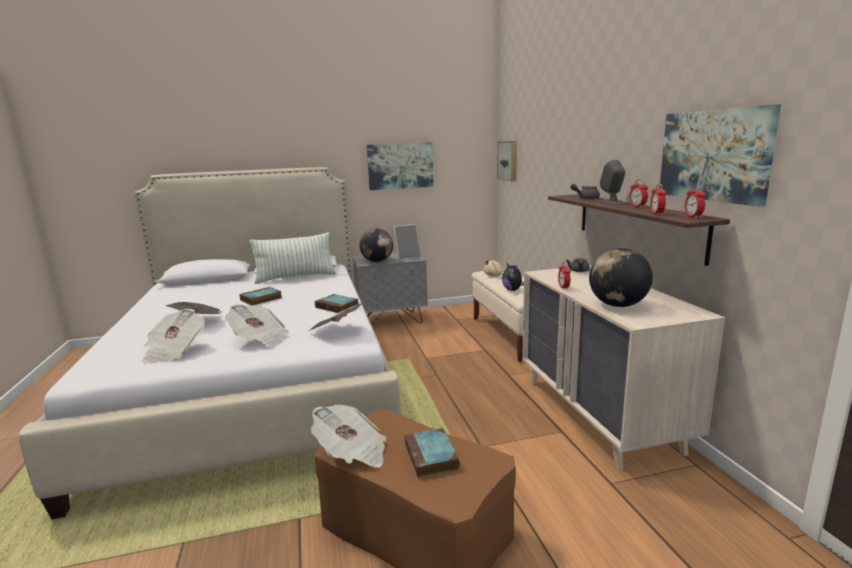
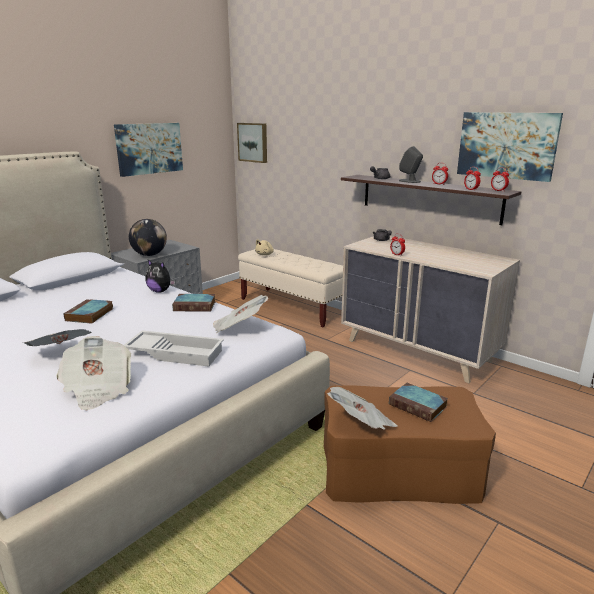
camera: 35 degrees left, 5 degrees up
(260, 339) = (176, 353): newspaper -> white tray
(296, 277) = (83, 285): pillow -> none
(407, 258) = (176, 247): picture frame -> none
(513, 290) = (300, 265): plush toy -> plush toy (160, 291)
(618, 305) = (454, 262): globe -> none

